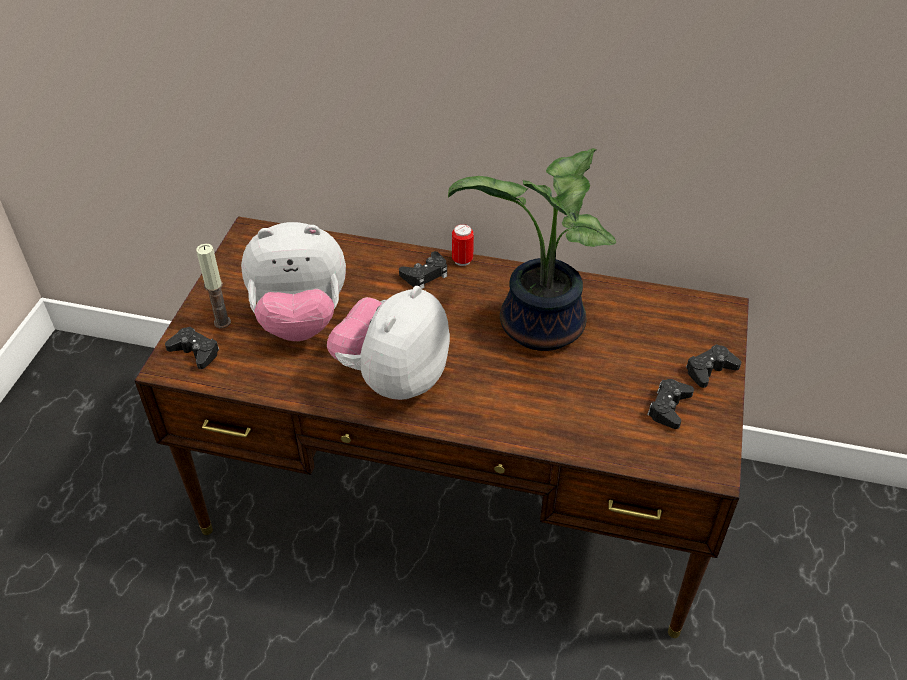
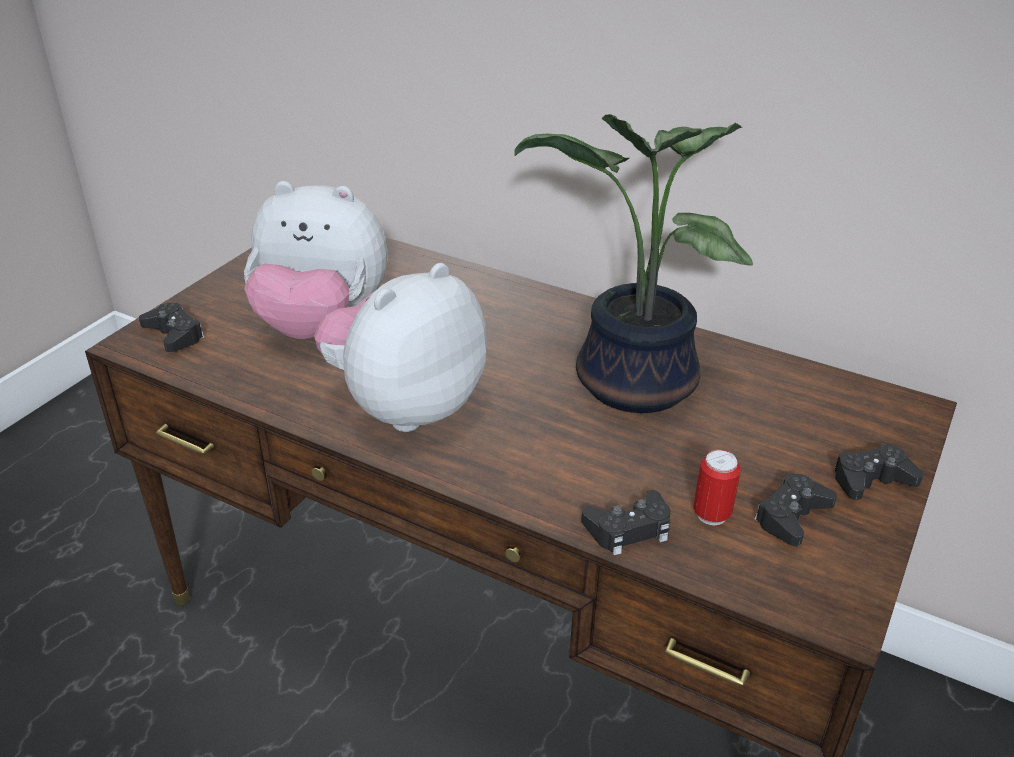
camera: 15 degrees right, 10 degrees down
(222, 322) = (225, 310): candle -> none
(425, 274) = (502, 303): black game controller -> black game controller (629, 529)
(462, 260) = (557, 295): can -> can (711, 514)

